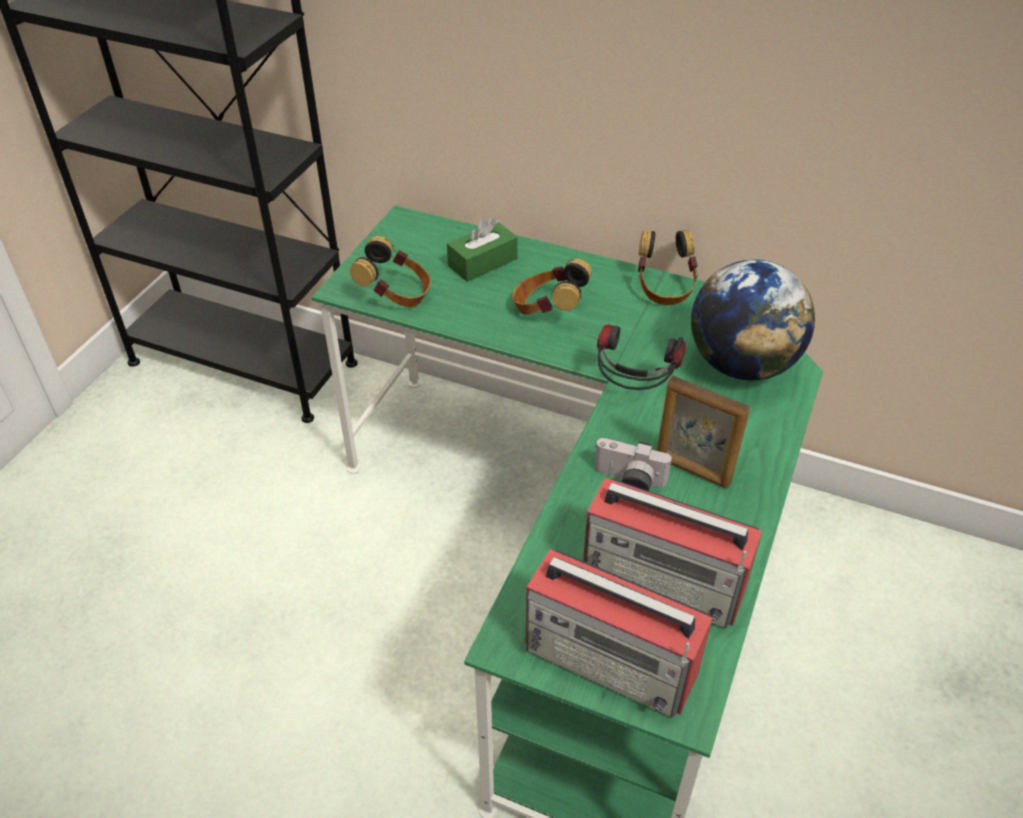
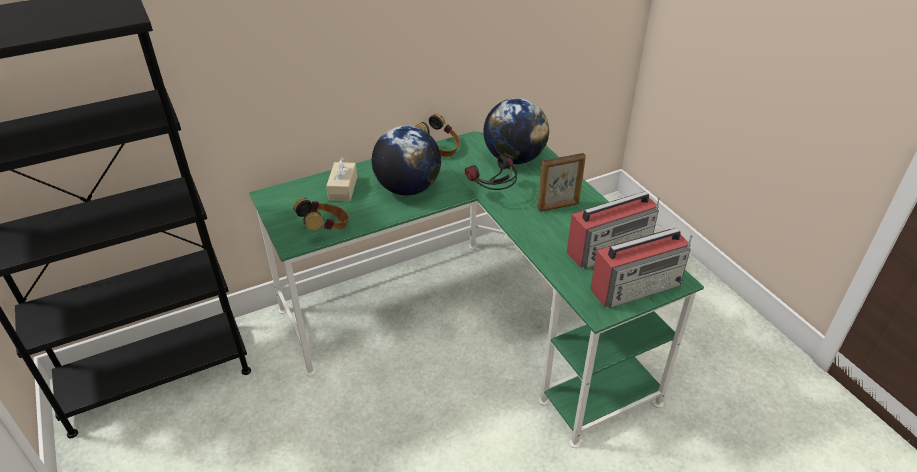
camera: 50 degrees left, 5 degrees down
(482, 262) = (343, 188): green tissue box -> beige tissue box
(548, 310) = (407, 188): headphones -> globe
(628, 483) = (545, 227): camera -> none

